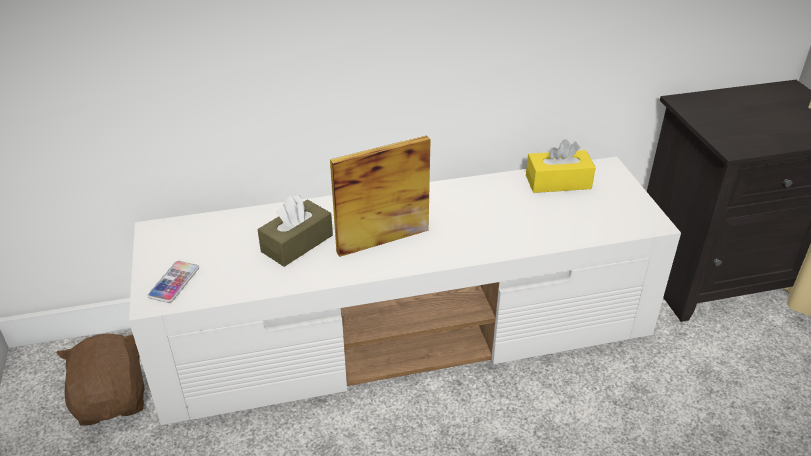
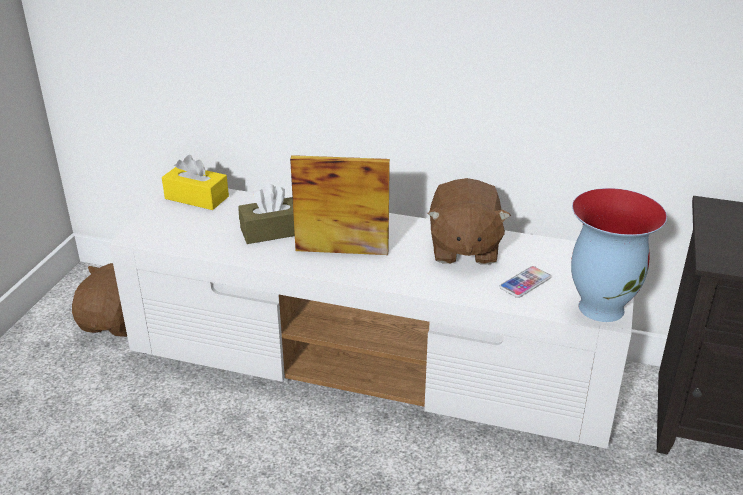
camera: 30 degrees right, 5 degrees down
(174, 282) = (160, 229): phone -> phone (525, 283)
(486, 201) = (463, 248): none -> brown plush toy
(558, 182) = (549, 254): yellow tissue box -> yellow tissue box (196, 197)
(639, 217) = (600, 307): none -> vase

